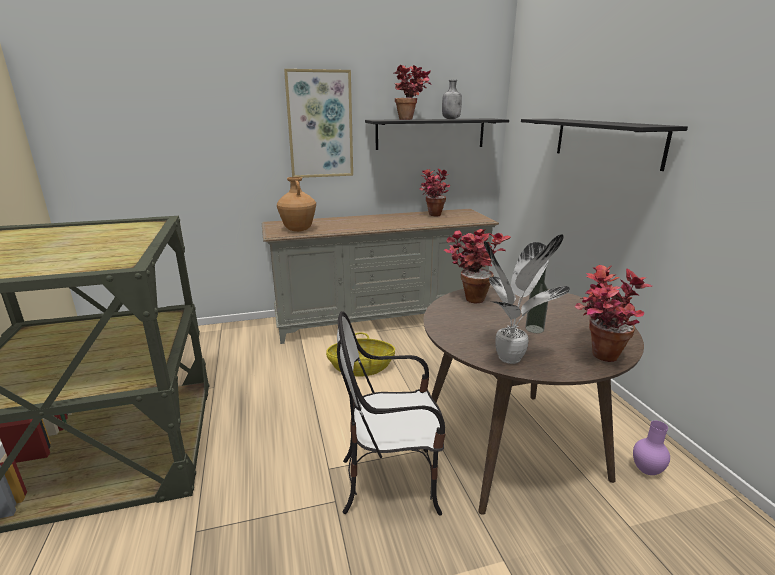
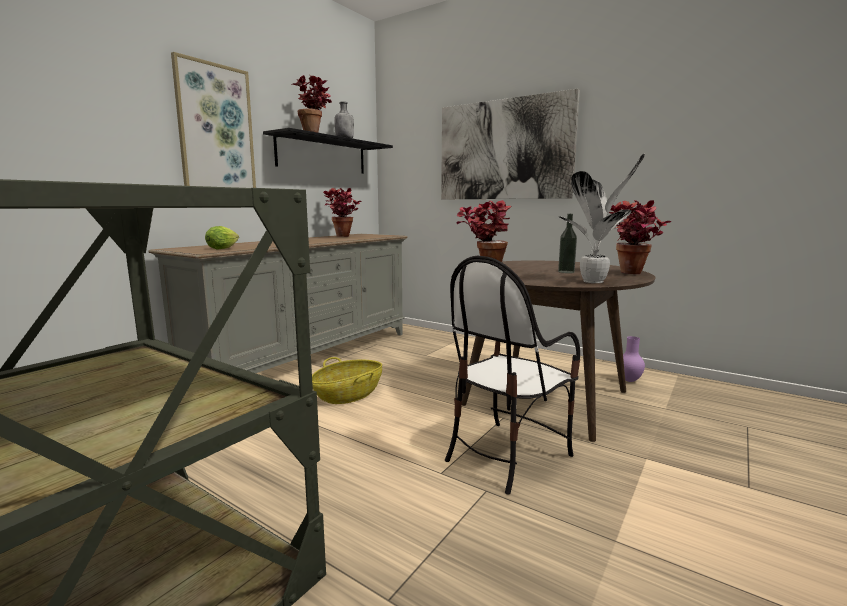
camera: 40 degrees left, 10 degrees down
(298, 230) = (224, 248): brown vase -> lettuce
(606, 141) = (504, 150): black shelf -> picture

